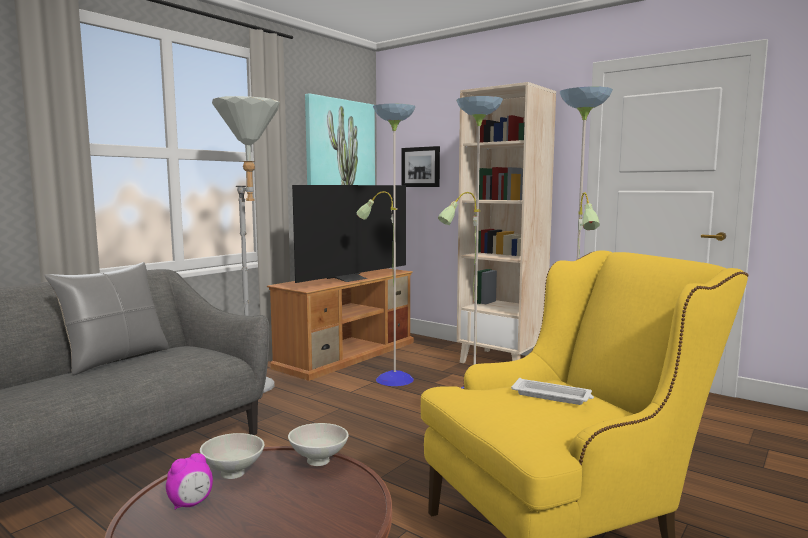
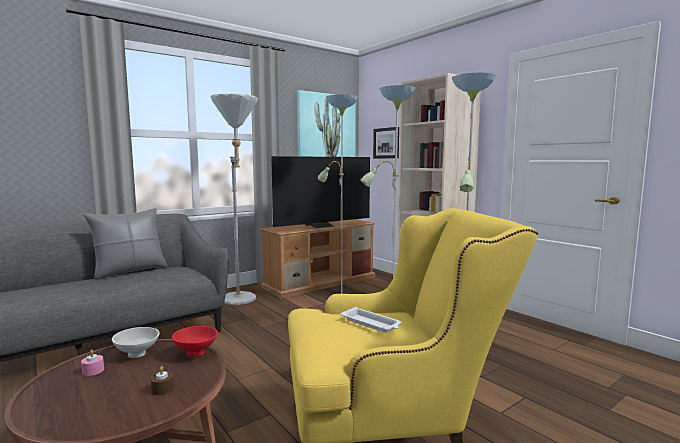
camera: 15 degrees right, 0 degrees up
(191, 504) = (93, 371): alarm clock -> pink candle
(318, 460) = (196, 352): white bowl -> red bowl
(320, 513) = (162, 389): none -> brown candle

